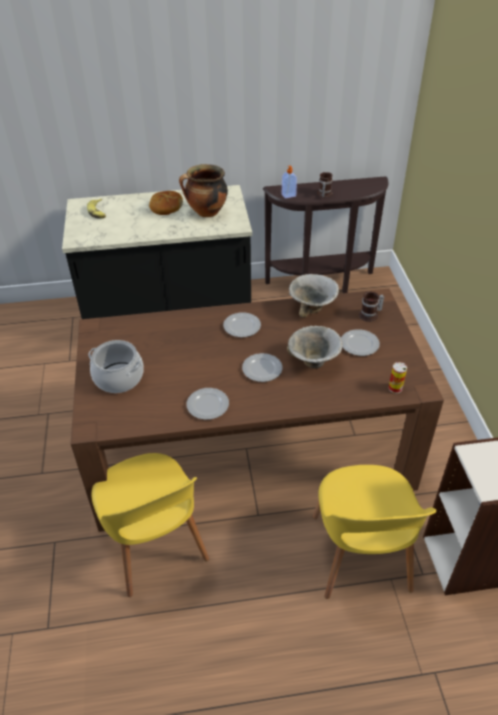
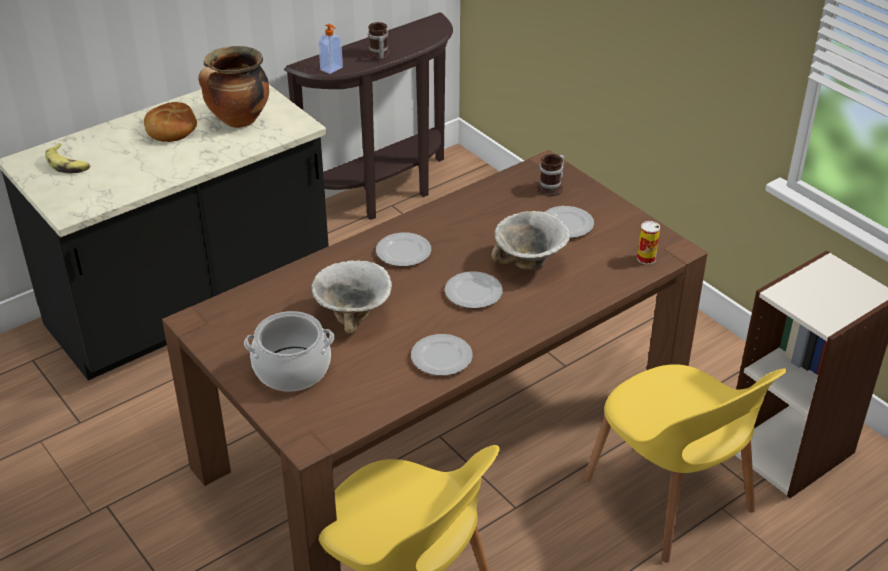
camera: 30 degrees left, 5 degrees down
(312, 308) = (475, 202): bowl -> bowl (354, 316)

